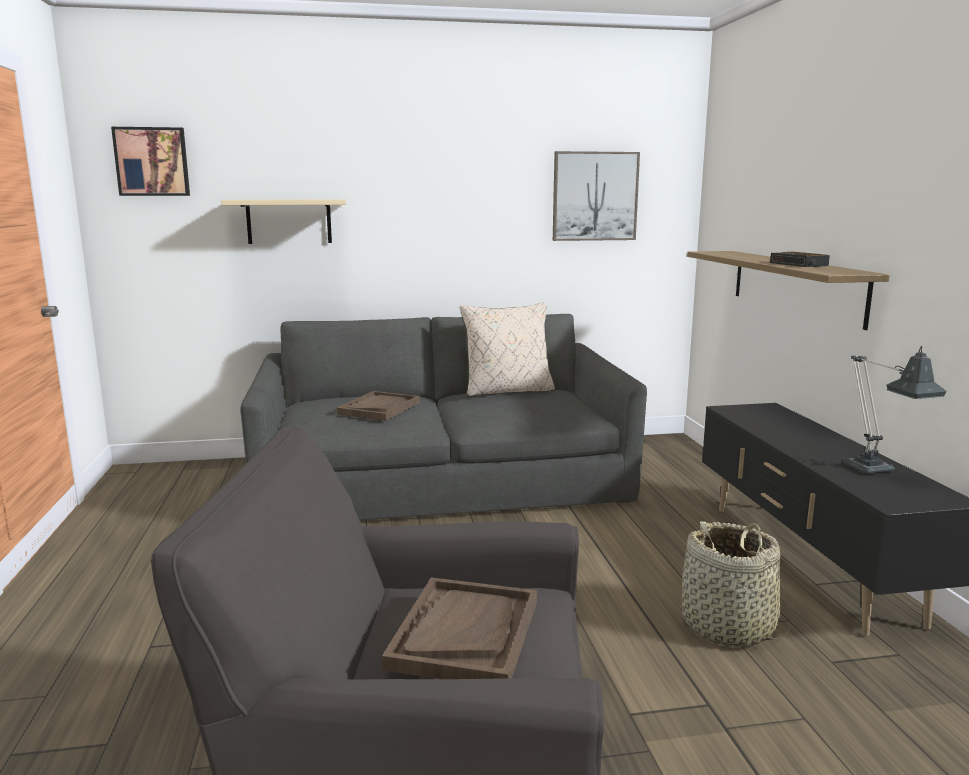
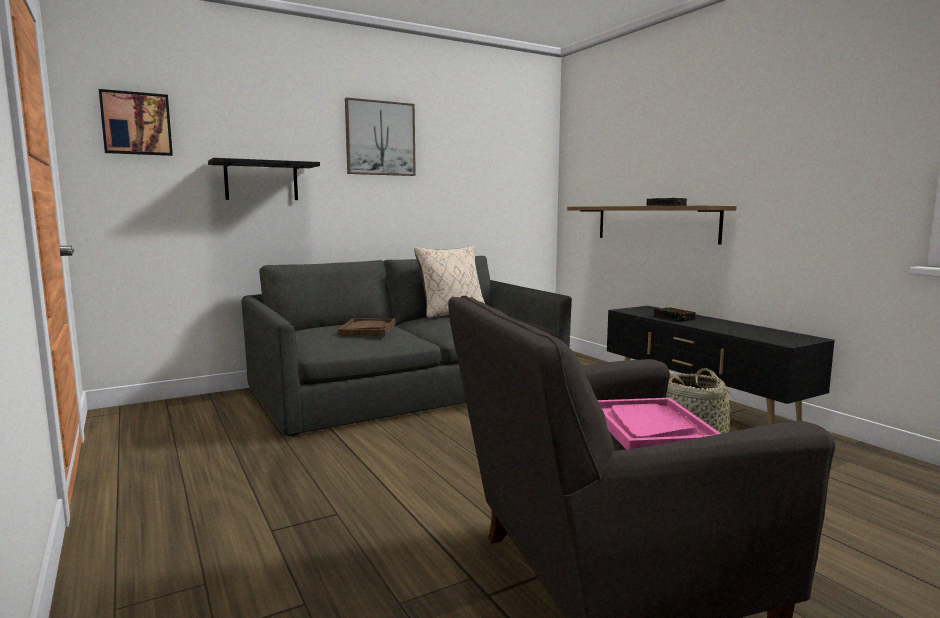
camera: 20 degrees left, 5 degrees down
(289, 221) = (261, 181): beige shelf -> black shelf
(465, 633) = (650, 427): brown tray -> pink tray
(594, 196) = (492, 169): picture -> picture (380, 138)
(782, 432) = (674, 318): none -> alarm clock
(876, 471) = (755, 330): table lamp -> none

